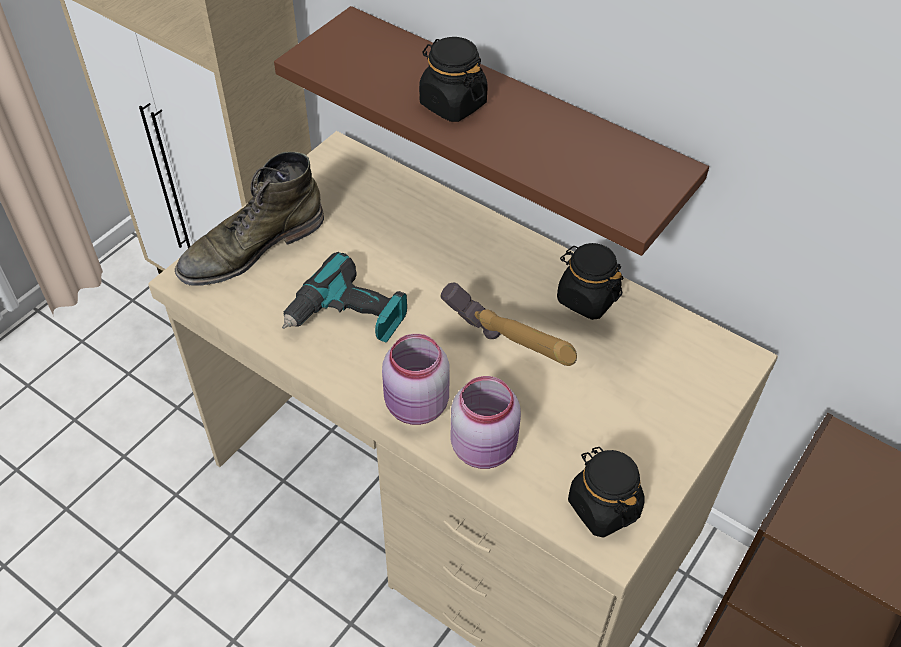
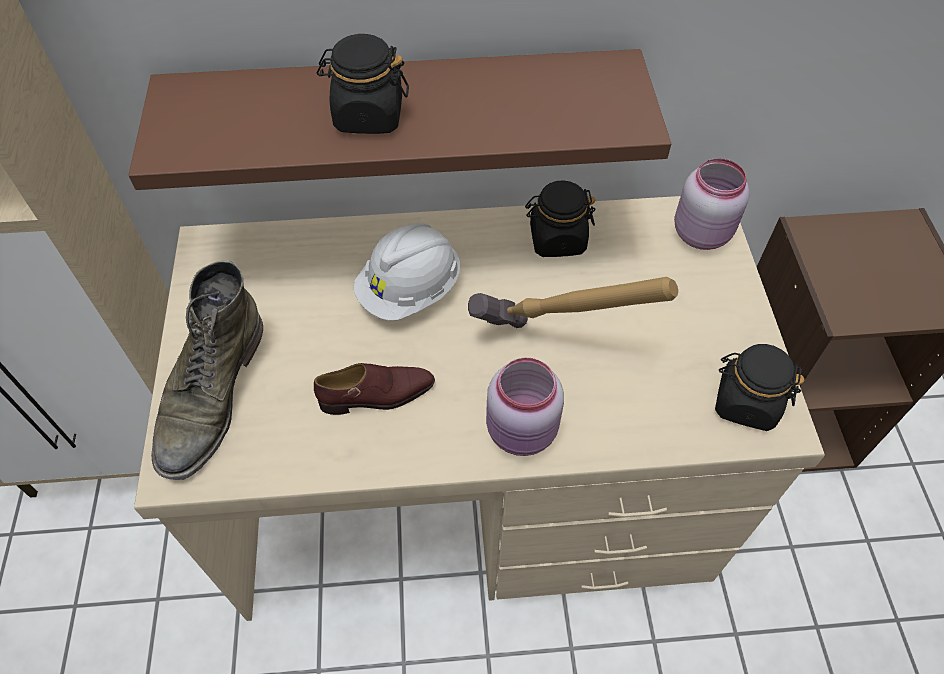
camera: 40 degrees left, 5 degrees up
(347, 317) = (377, 395): power drill -> brown shoe
(440, 265) = (410, 291): none -> white hard hat
(485, 447) = (613, 423): pink jar -> pink jar (702, 232)

